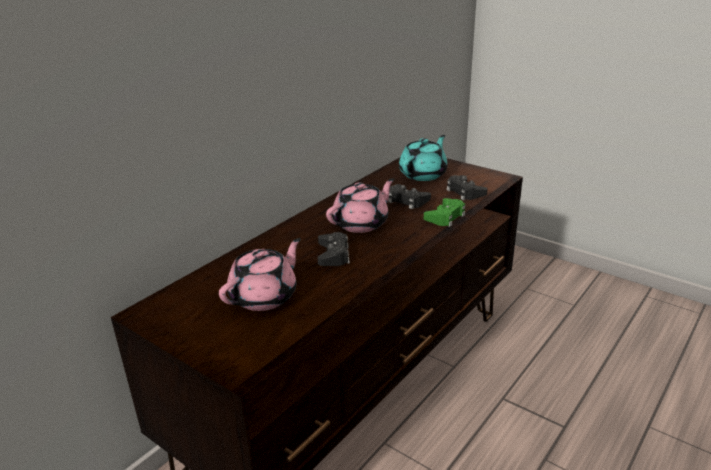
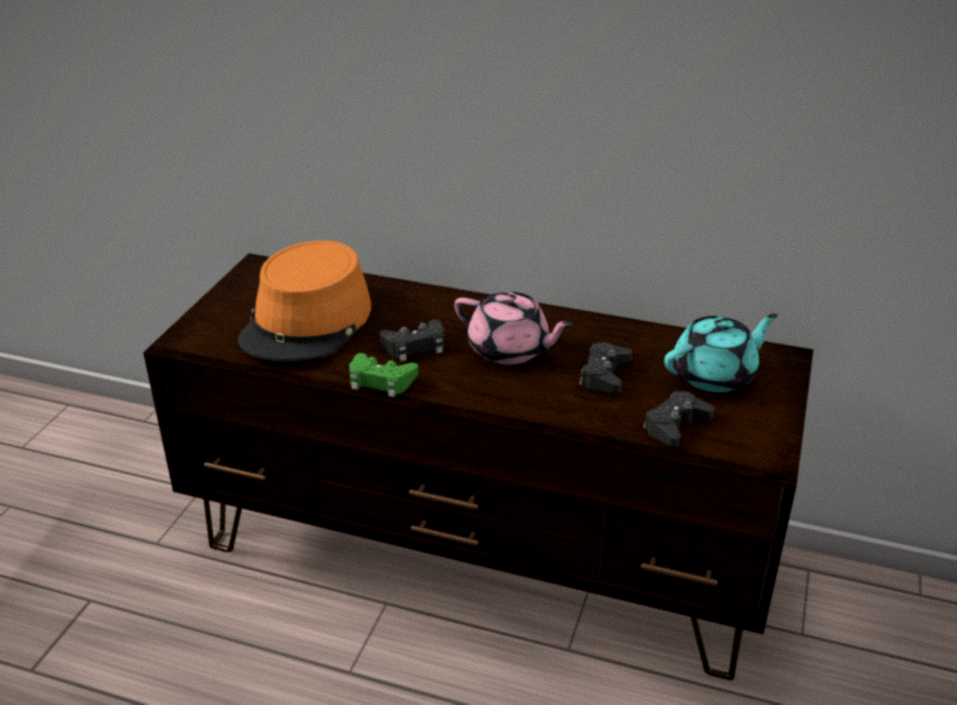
camera: 70 degrees right, 5 degrees up
(265, 296) = (307, 322): pink teapot -> orange hat
(423, 174) = (715, 375): turquoise teapot -> turquoise teapot turned 45 degrees counterclockwise
(445, 217) = (572, 418): green game controller -> green game controller (381, 381)

